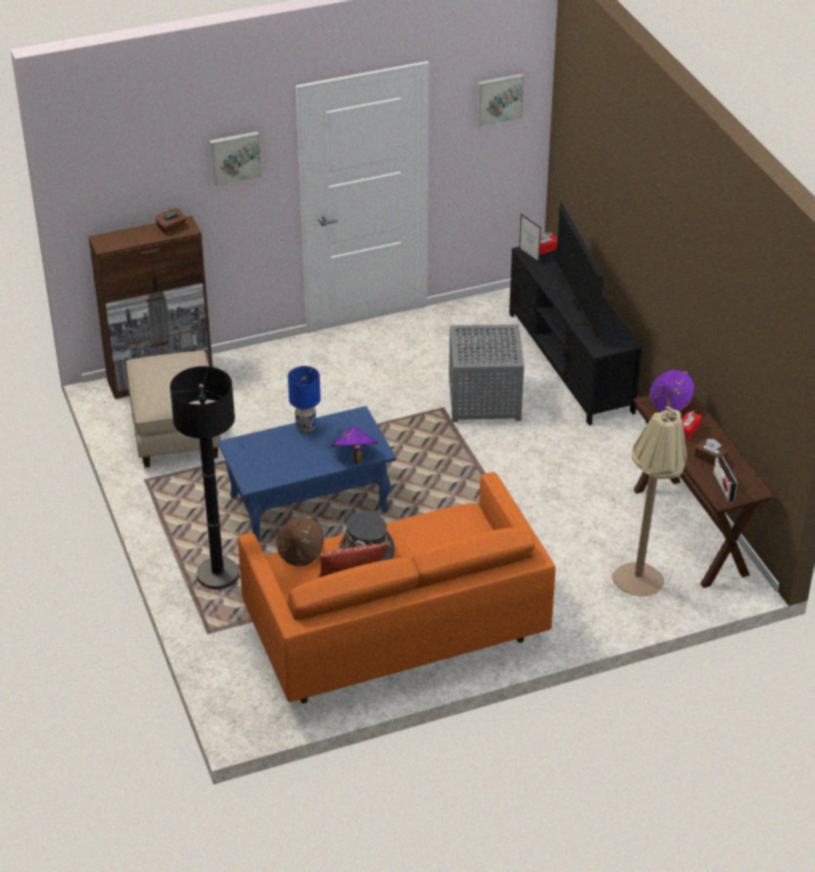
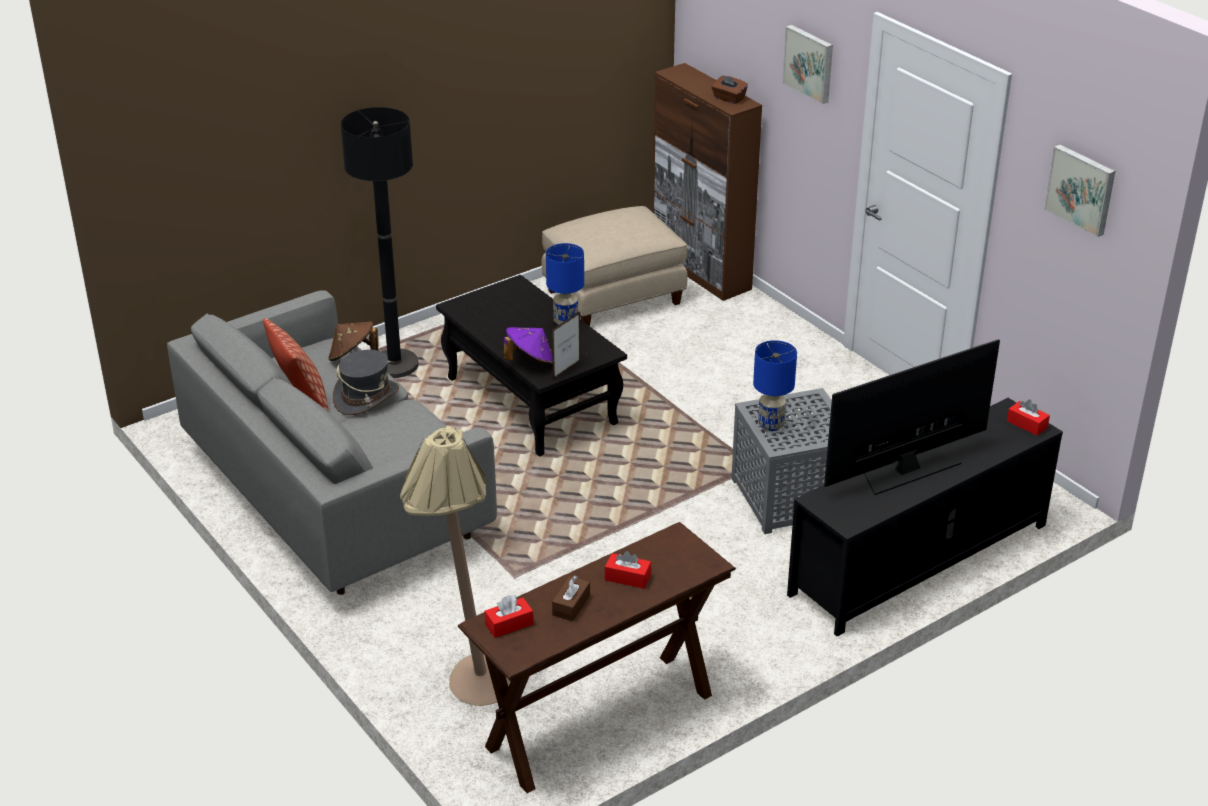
camera: 75 degrees right, 5 degrees down
(307, 504) = (530, 400): blue coffee table -> black coffee table
(394, 631) = (336, 495): orange sofa -> grey sofa
(486, 357) = (770, 424): none -> blue table lamp
(529, 256) = (999, 413): picture frame -> picture frame (566, 370)
(671, 403) = (683, 556): purple hat -> none
(723, 487) = (509, 624): radio -> red tissue box

